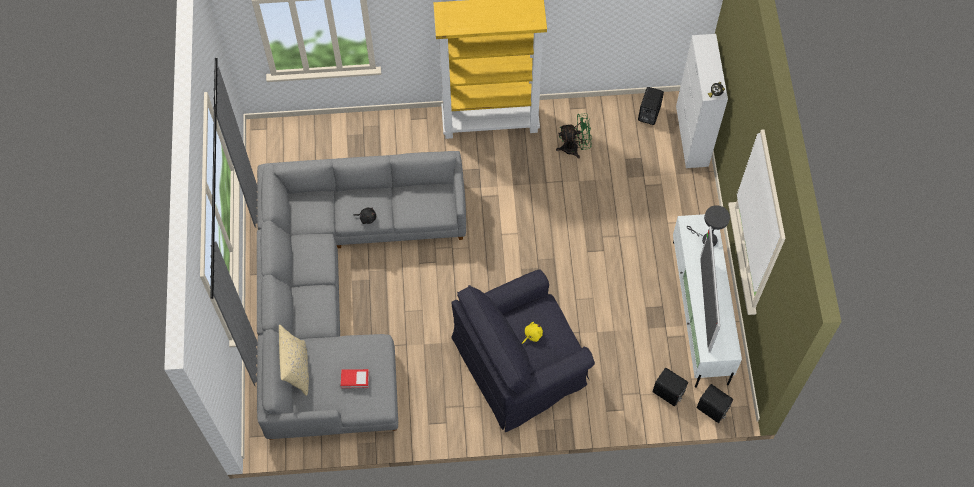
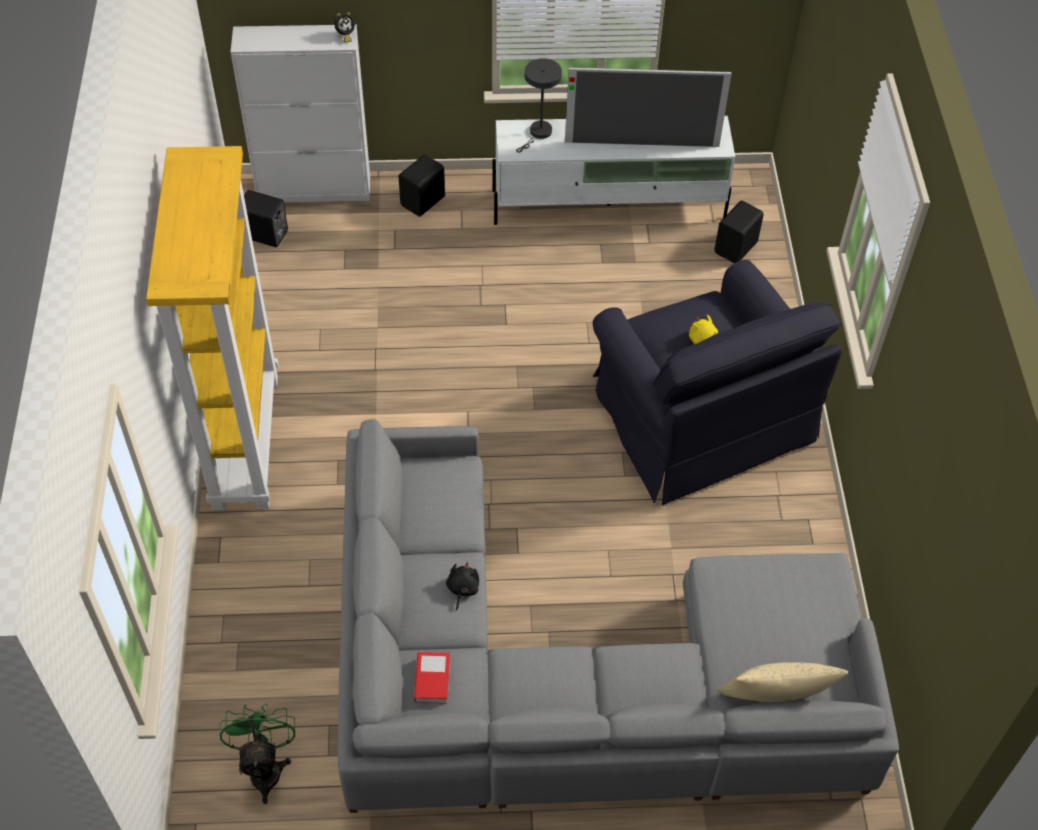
camera: 90 degrees left, 10 degrees down
(355, 379) = (787, 604): book -> book (432, 680)
(575, 148) = (315, 329): green fan -> green fan (265, 767)
(712, 410) = (758, 204): black speaker -> black speaker (424, 201)

